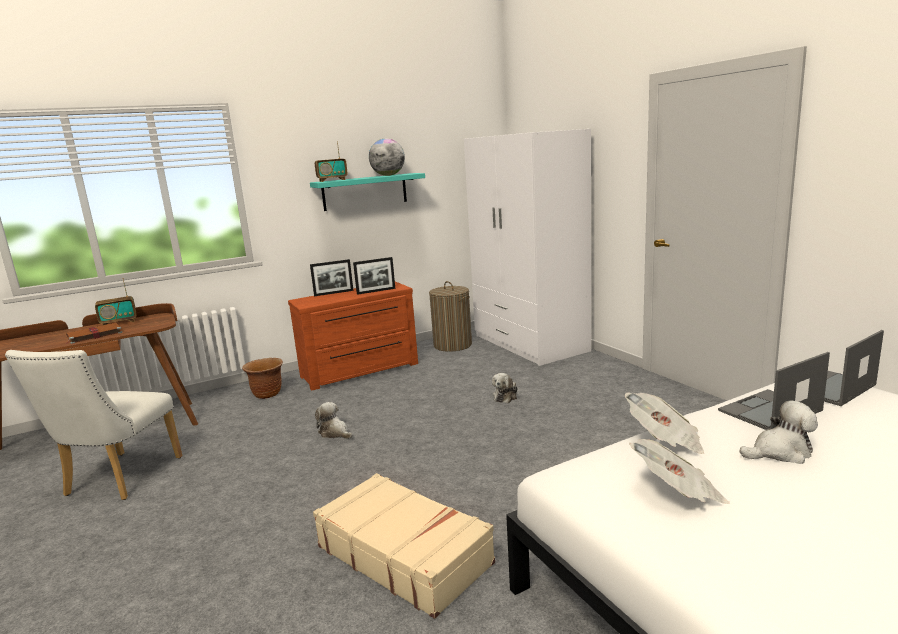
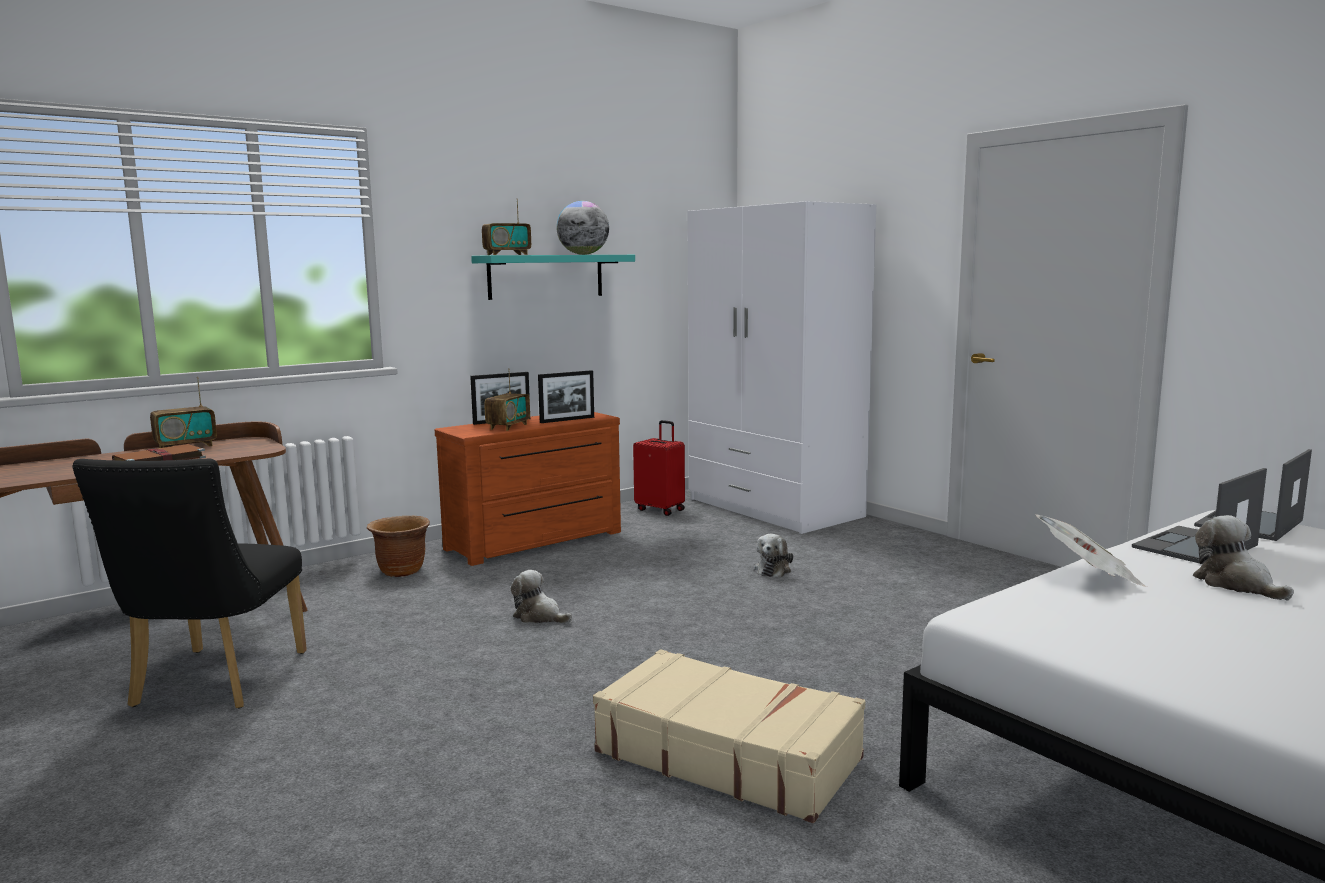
camera: 10 degrees left, 5 degrees down
(118, 480) = (212, 684): white chair -> black chair
(334, 298) = (508, 427): none -> radio
(452, 345) = (661, 509): laundry basket -> red suitcase
(678, 493) = (1142, 624): newspaper -> none
(780, 452) = (1236, 584): plush toy -> plush toy turned 90 degrees counterclockwise

